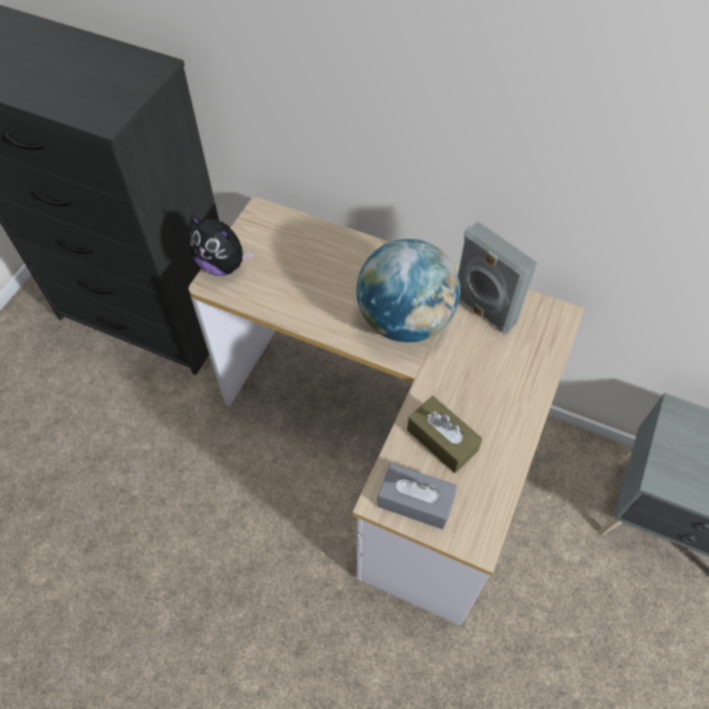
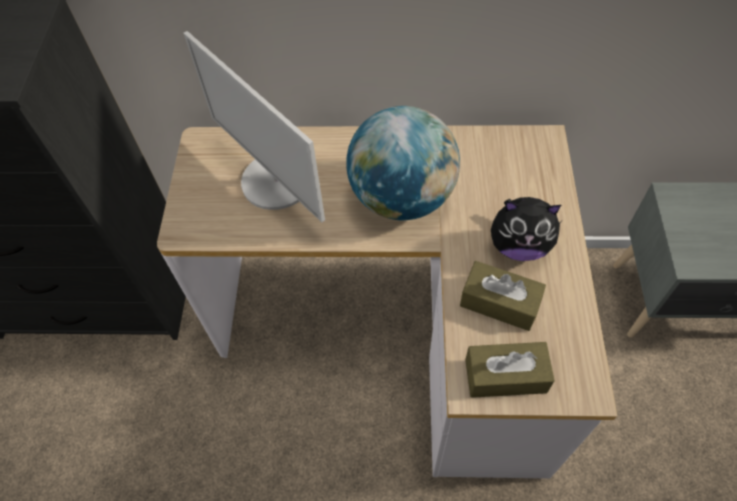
camera: 20 degrees left, 0 degrees up
(223, 265) = (184, 209): plush toy -> plush toy (519, 245)
(307, 269) = (277, 181): none -> monitor
(415, 501) = (505, 376): grey tissue box -> brown tissue box
(482, 310) = (472, 161): grey speaker -> none

